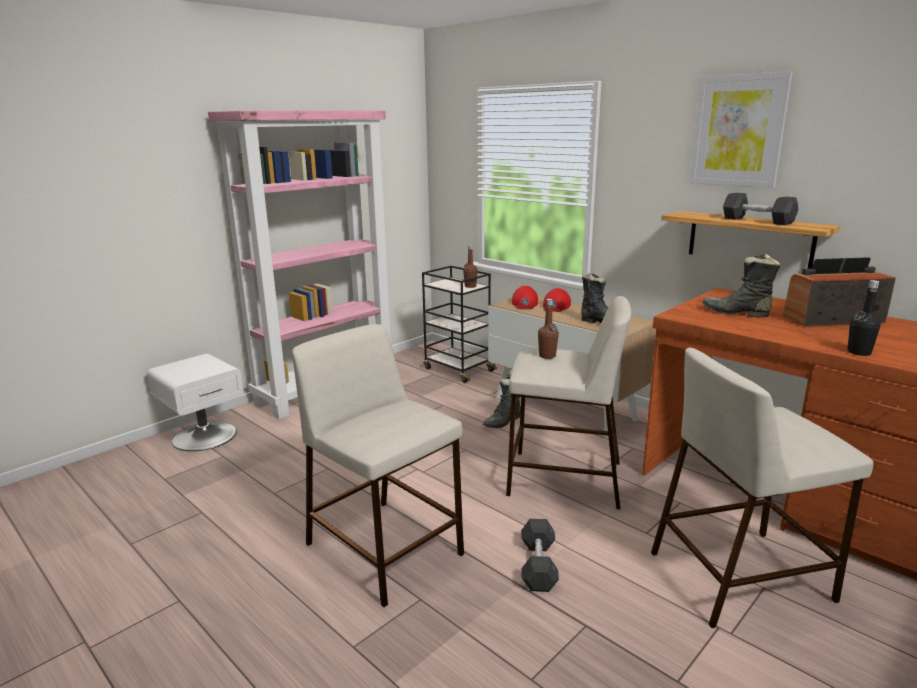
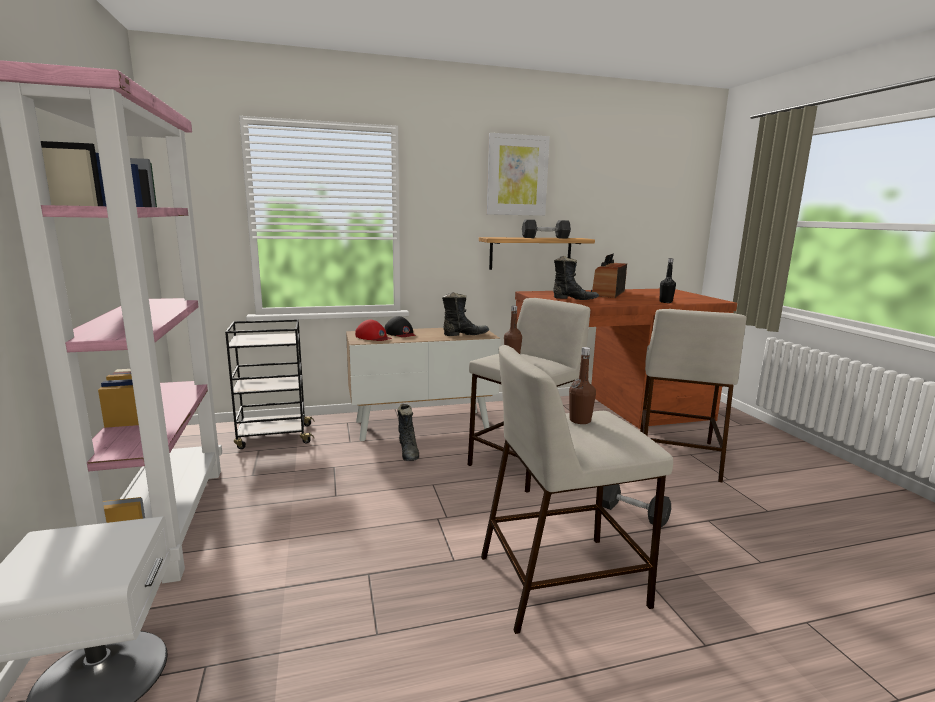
camera: 60 degrees left, 5 degrees down
(470, 286) = (284, 337): brown bottle -> brown bottle (580, 420)
(555, 306) = (400, 333): red cap -> black cap
(736, 313) = (574, 299): black boot -> black boot turned 135 degrees counterclockwise

